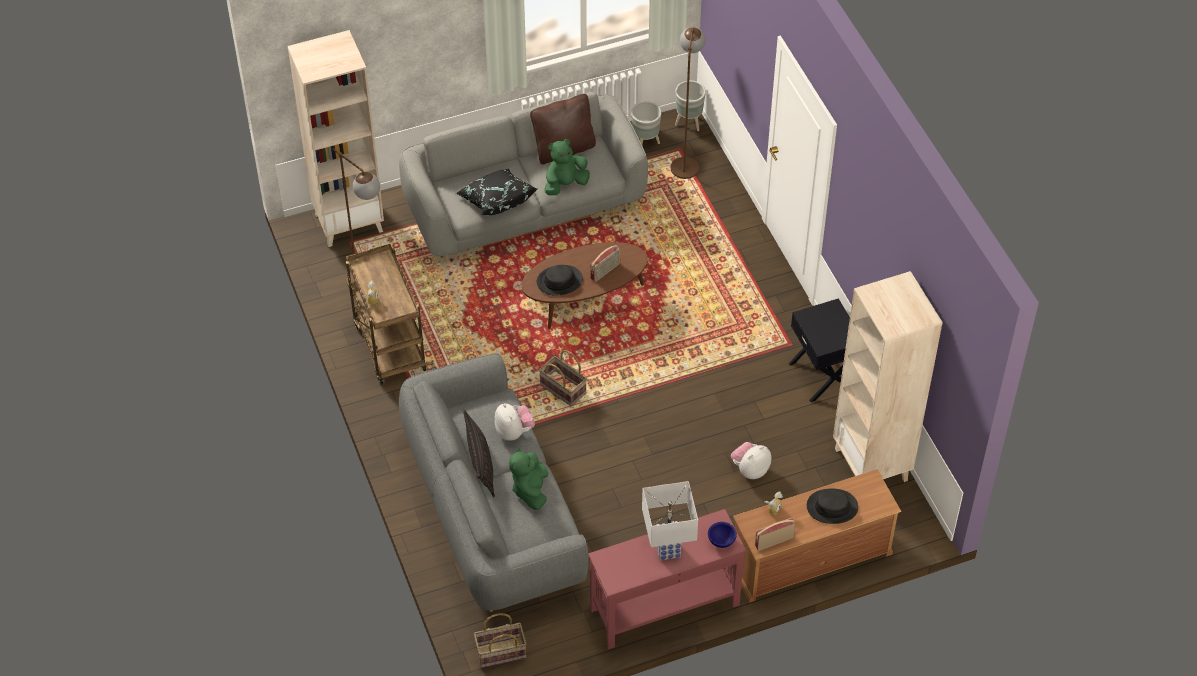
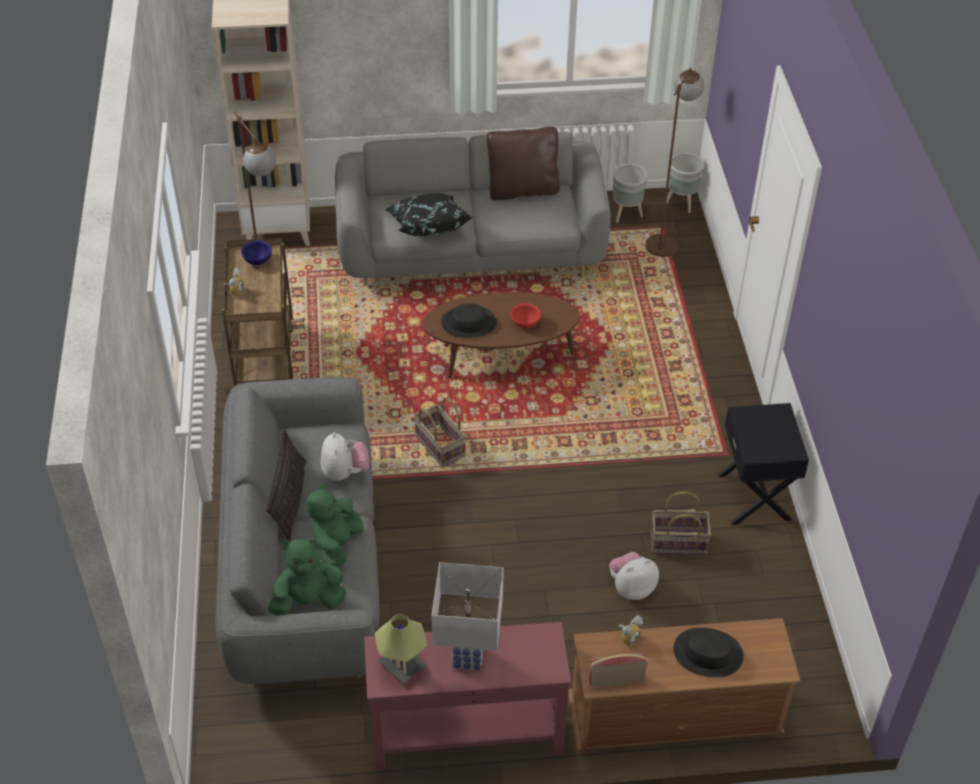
camera: 15 degrees right, 5 degrees down
(500, 653) = (241, 741): basket -> basket (678, 543)
(565, 184) = (510, 224): green plush toy -> green plush toy (308, 601)
(605, 271) = (525, 323): radio -> red bowl
(623, 567) = (402, 665): none -> table lamp
(721, 541) = (542, 662): blue bowl -> blue bowl (258, 261)
(871, 465) = (787, 617): beige bookcase -> none

